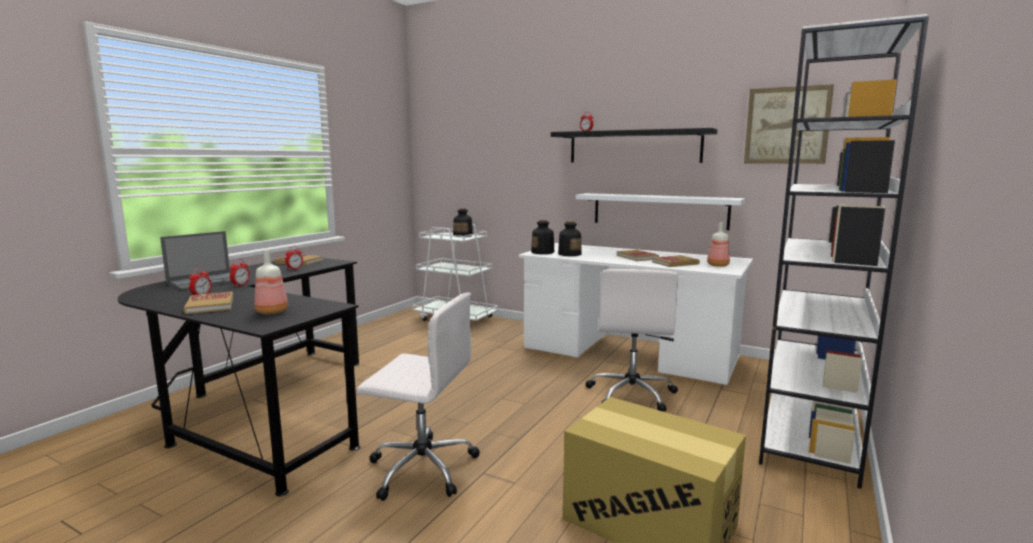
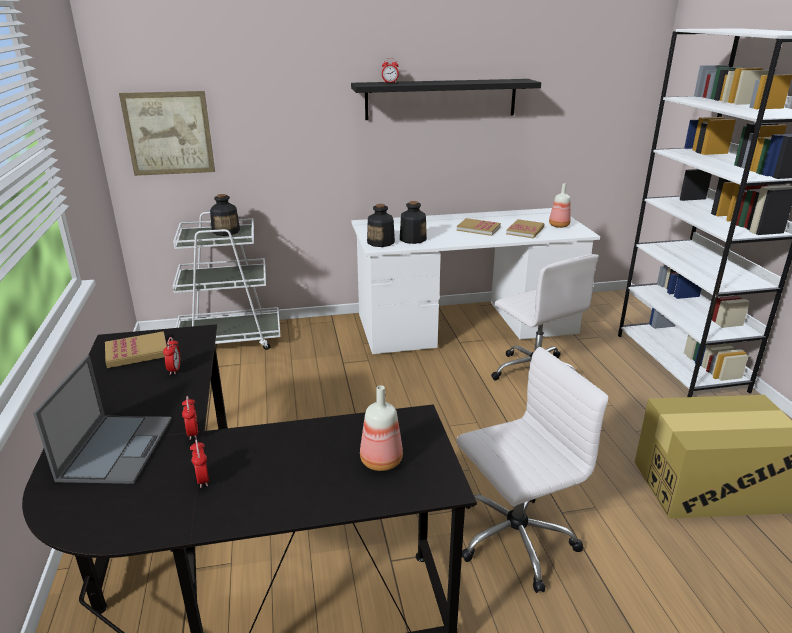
camera: 40 degrees left, 15 degrees up
(210, 305) = (271, 489): book -> none
(659, 210) = (469, 169): white shelf -> none
(787, 125) = (589, 75): picture -> picture (169, 133)

